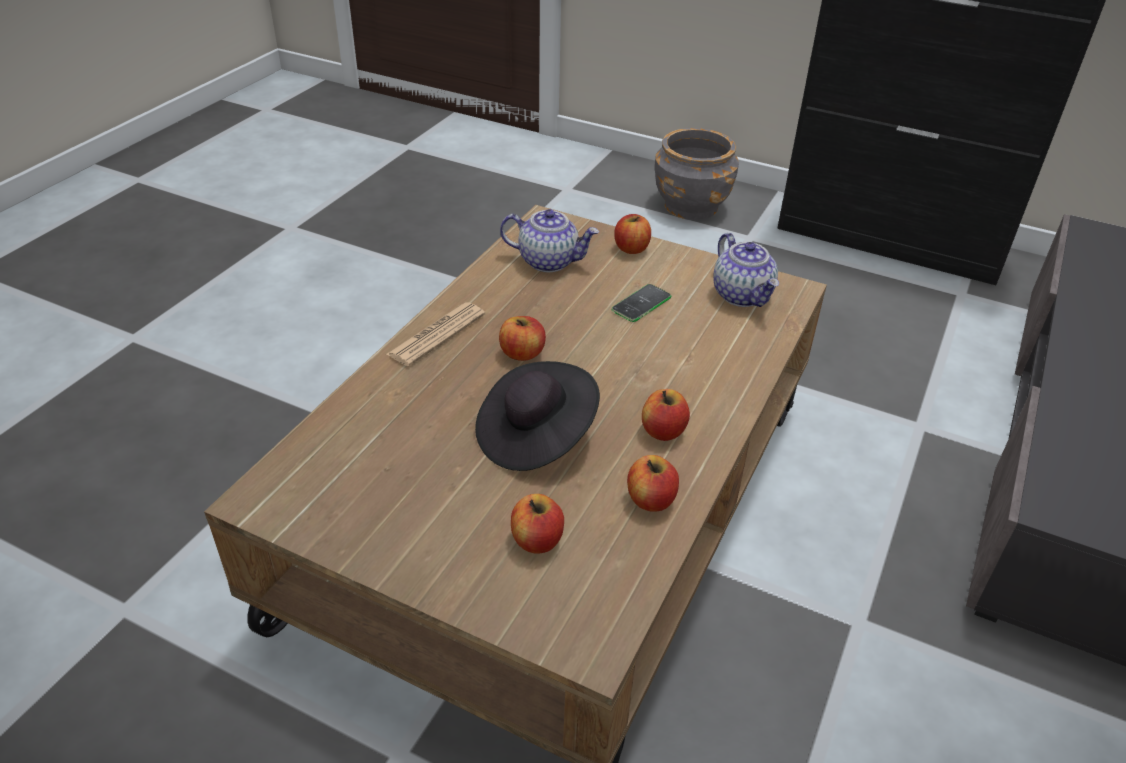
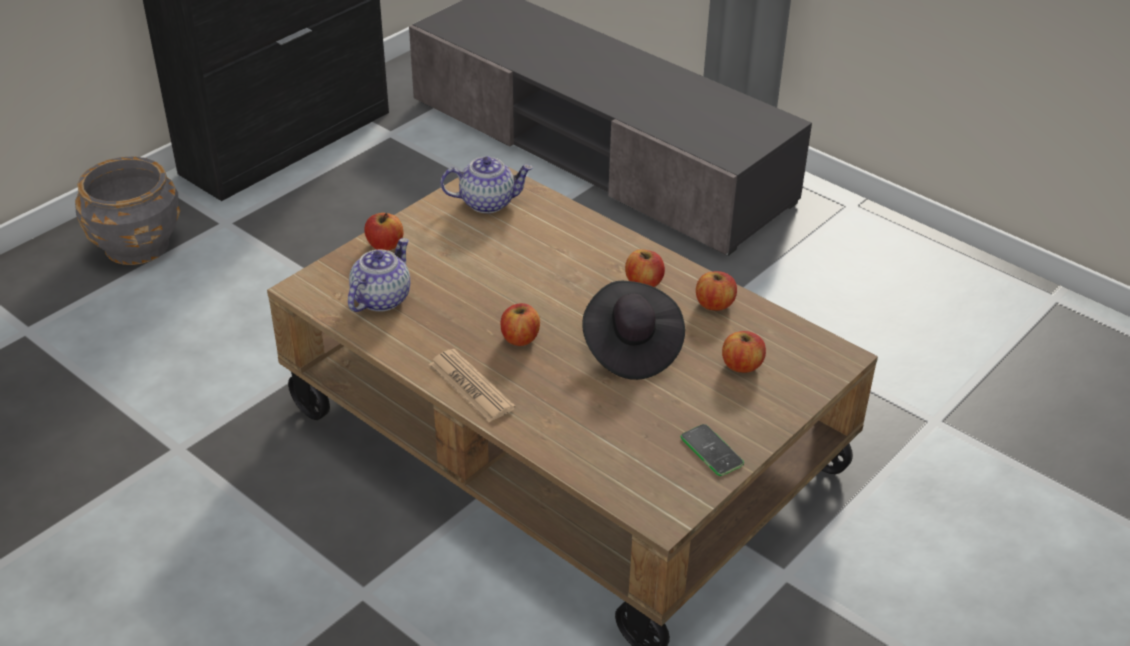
camera: 75 degrees left, 0 degrees up
(641, 304) = (476, 258): phone -> phone (711, 451)

